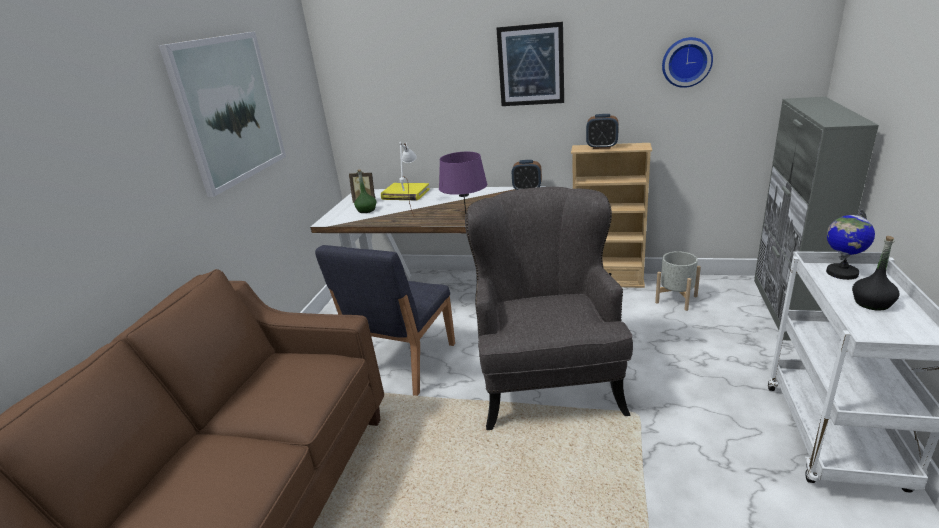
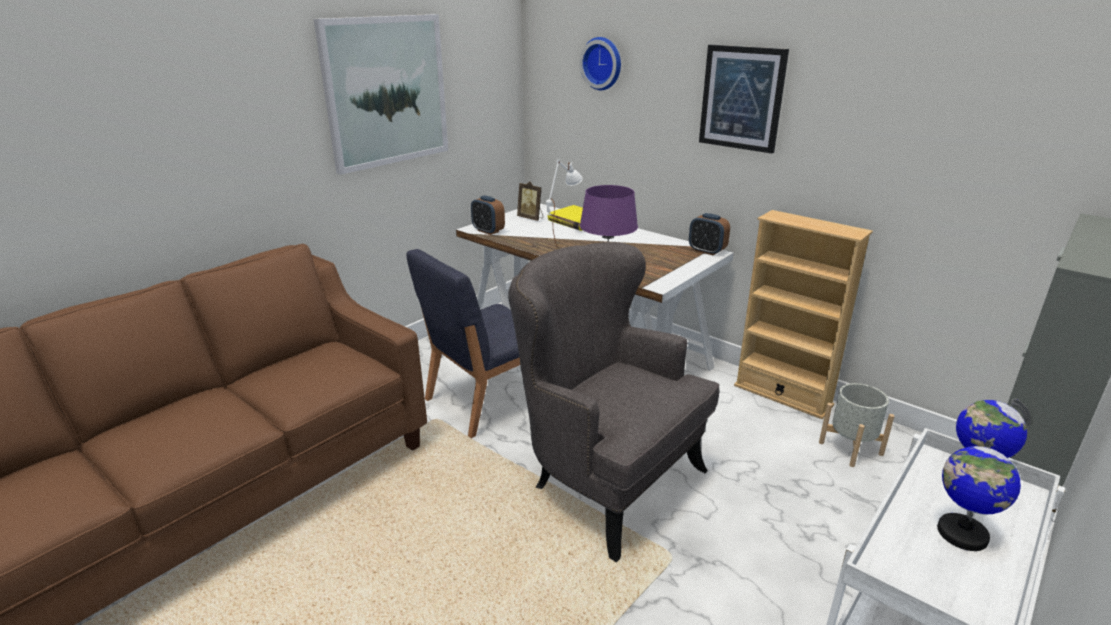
camera: 25 degrees right, 0 degrees up
(366, 210) = (522, 227): green bottle -> none
(547, 384) = (606, 481): grey armchair -> grey armchair turned 75 degrees counterclockwise
(602, 147) = (802, 220): alarm clock -> alarm clock (488, 231)
(686, 62) = (946, 131): wall clock -> wall clock (603, 63)
(872, 303) = (961, 534): black bottle -> globe

